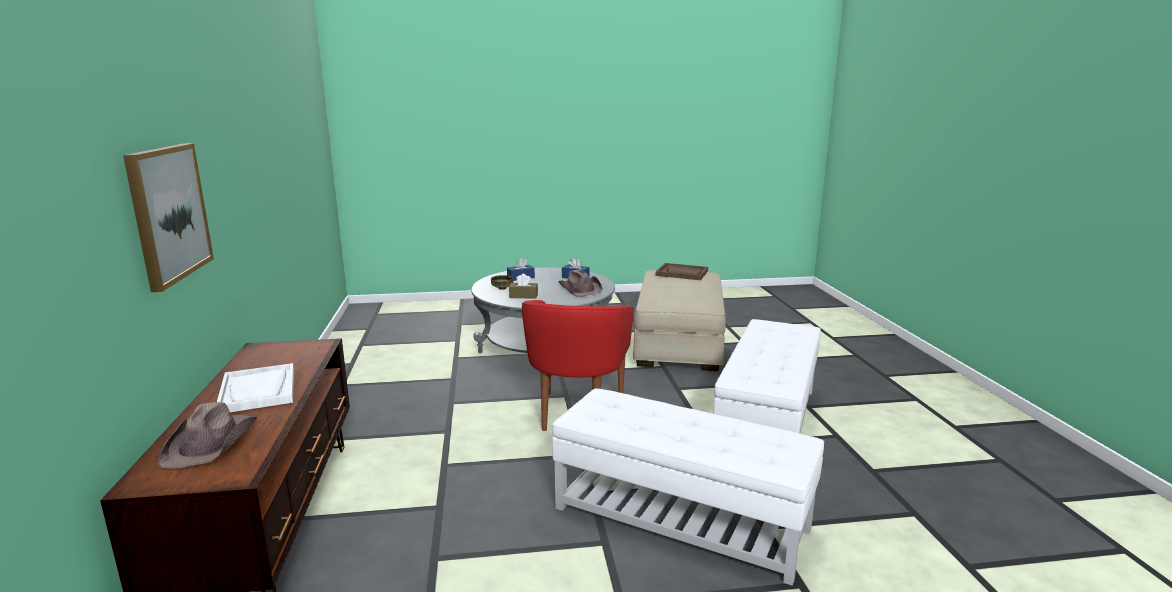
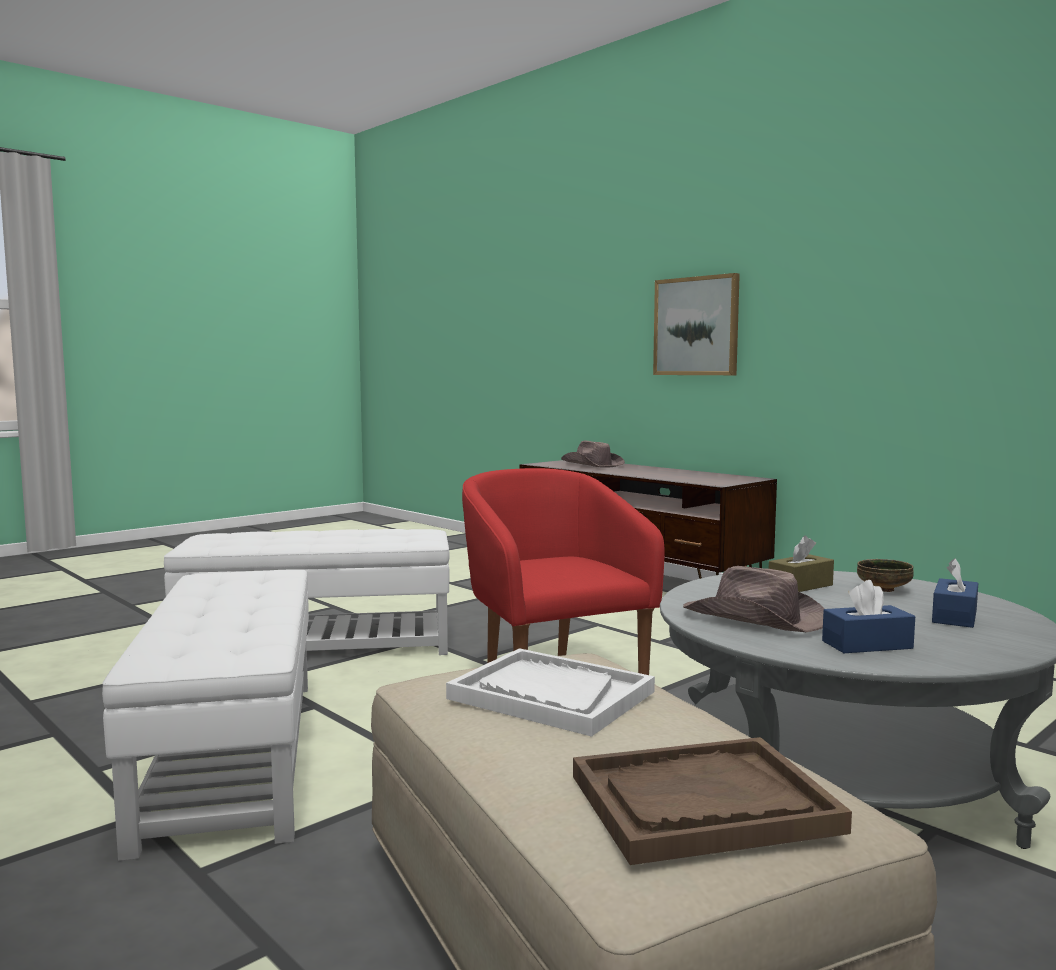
camera: 145 degrees right, 10 degrees down
(258, 390) = (649, 472): white tray -> white tray (550, 695)

